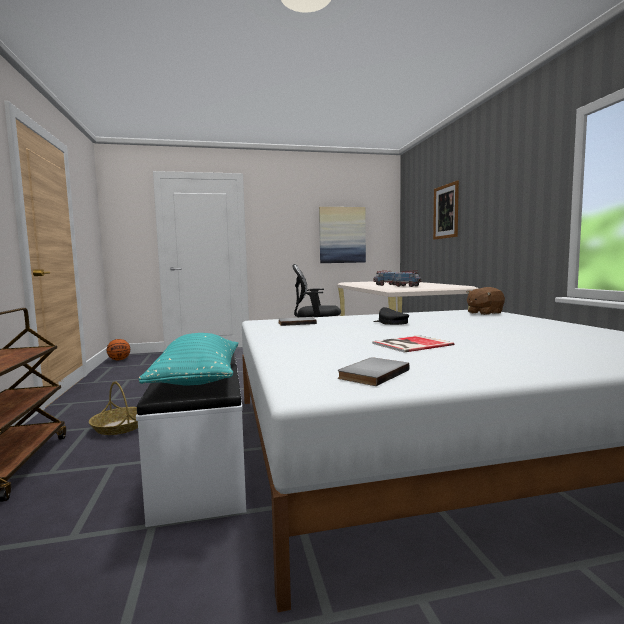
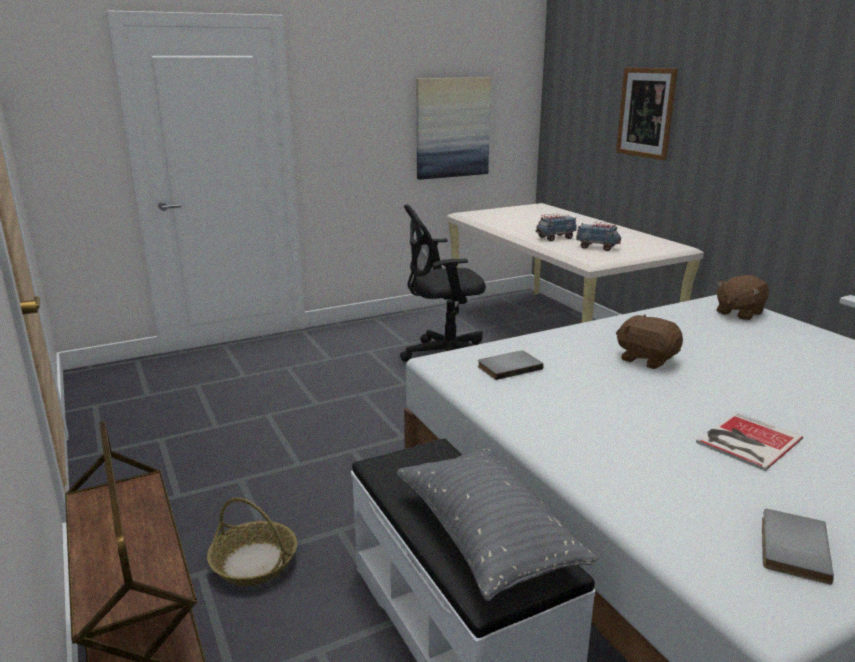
camera: 15 degrees left, 15 degrees up
(119, 360) = (92, 384): basketball -> none
(198, 379) = (486, 537): turquoise pillow -> grey pillow
(390, 323) = (647, 359): black cap -> brown plush toy

